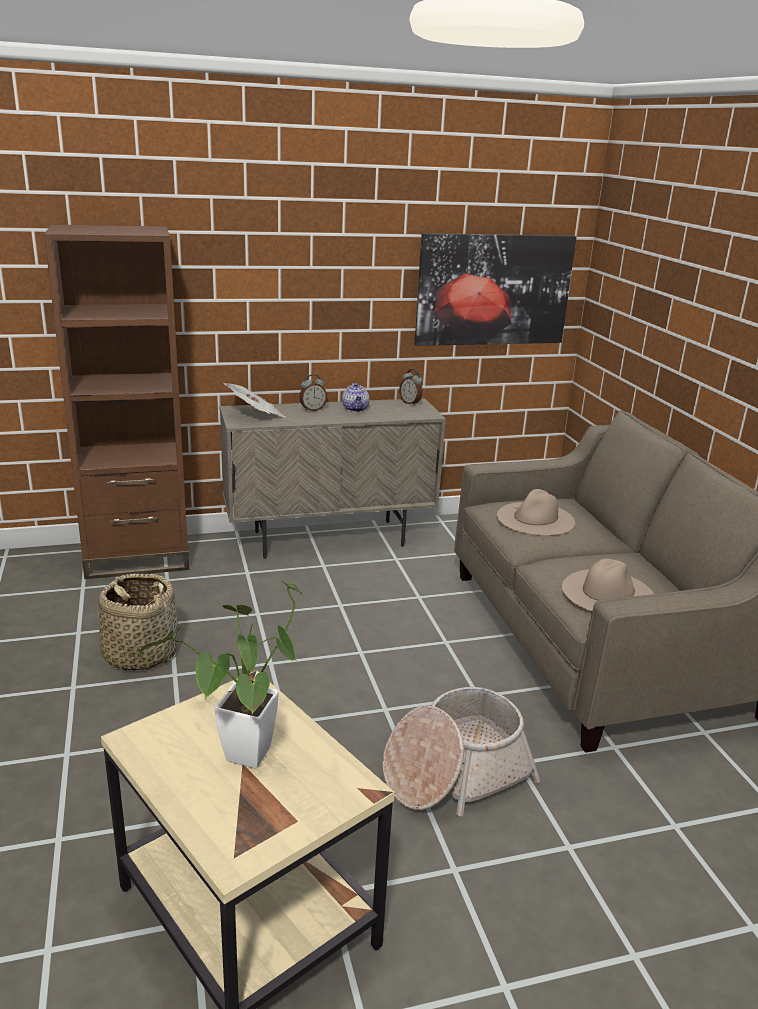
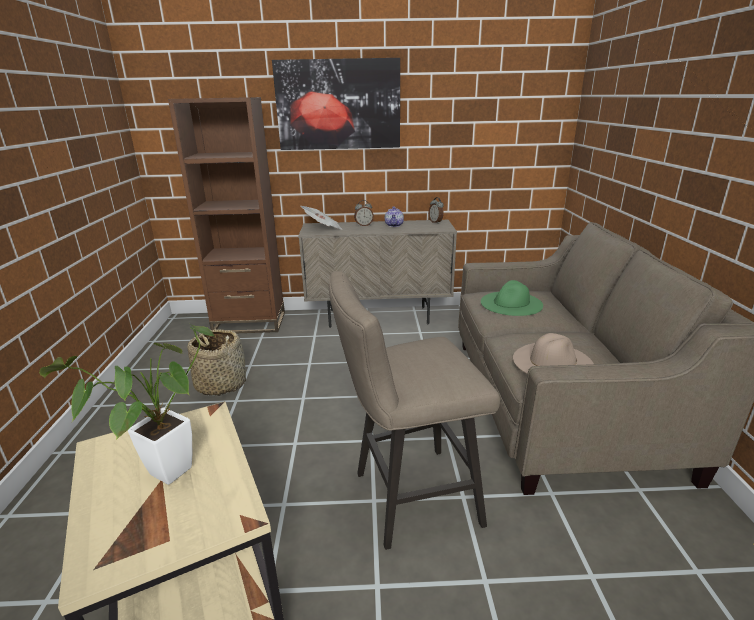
camera: 15 degrees right, 0 degrees up
(455, 773) = (407, 498): basket -> beige stool
(493, 290) = (499, 138): picture -> picture (338, 105)
(535, 518) = (511, 303): beige hat -> green hat

